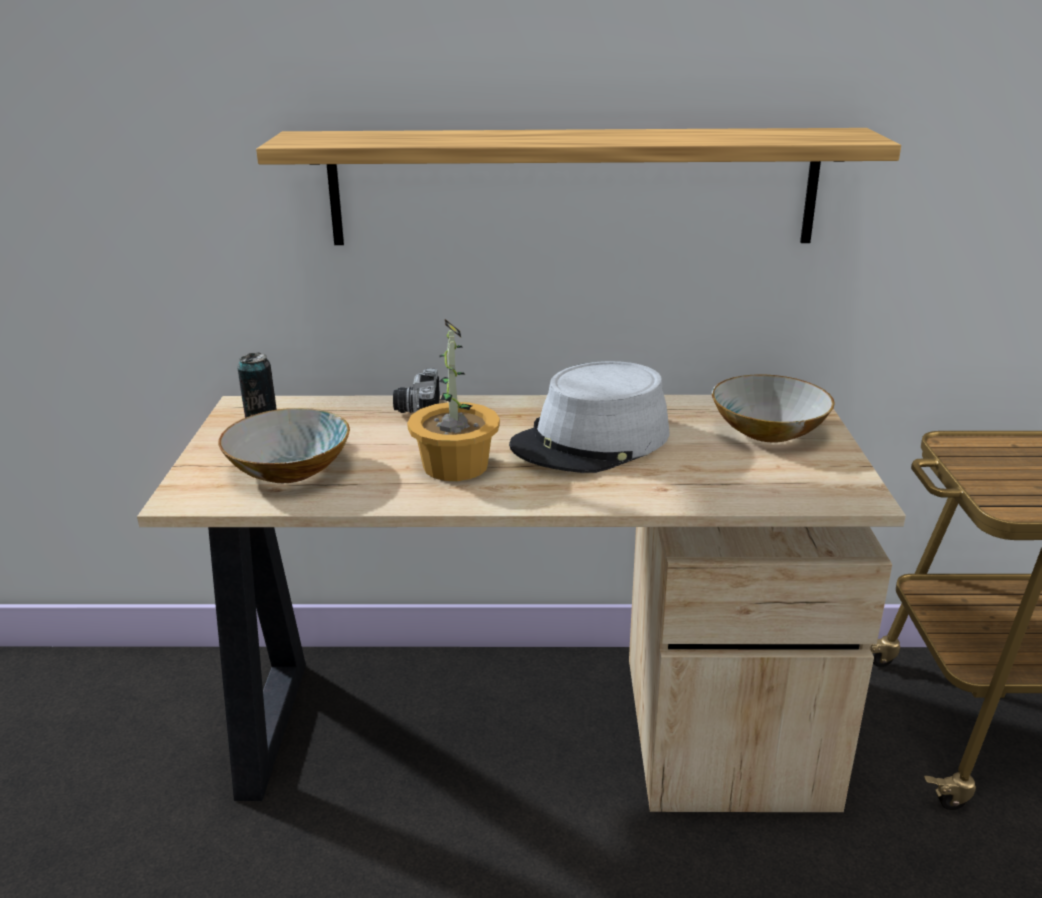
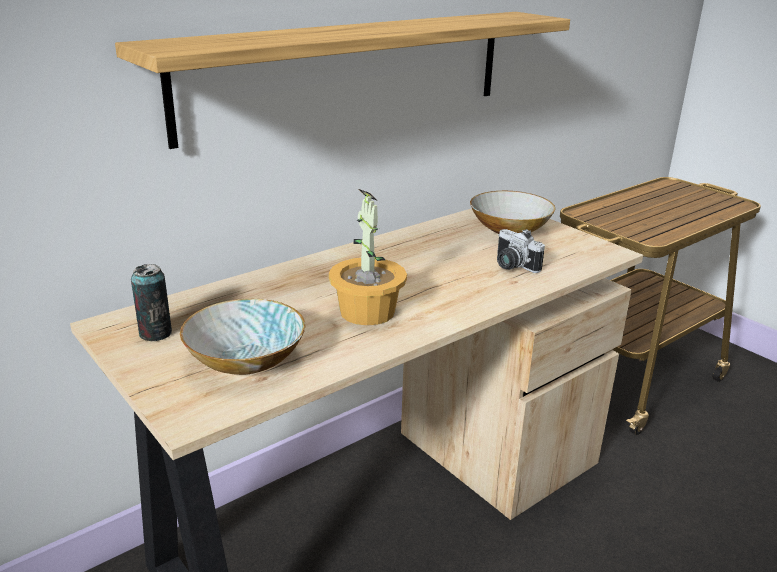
camera: 40 degrees left, 0 degrees up
(417, 411) = (271, 283): camera -> camera (511, 266)
(592, 441) = (425, 266): grey hat -> none

